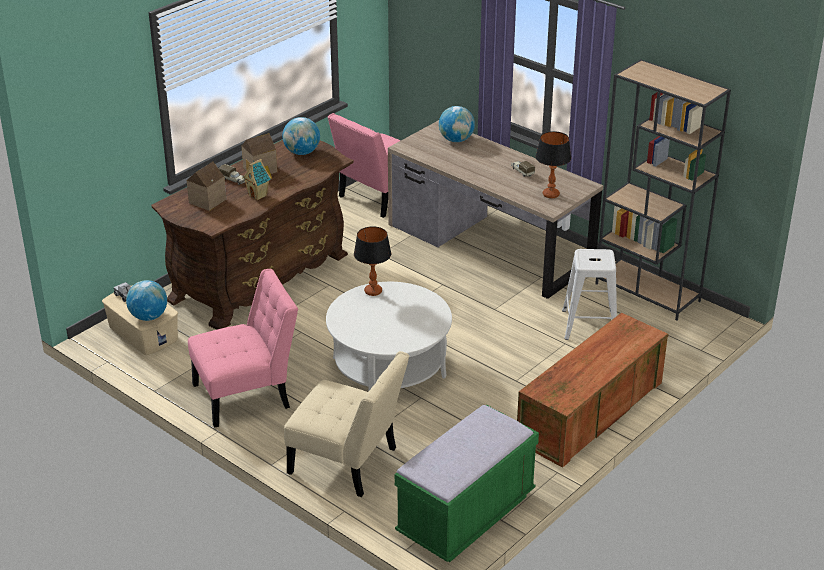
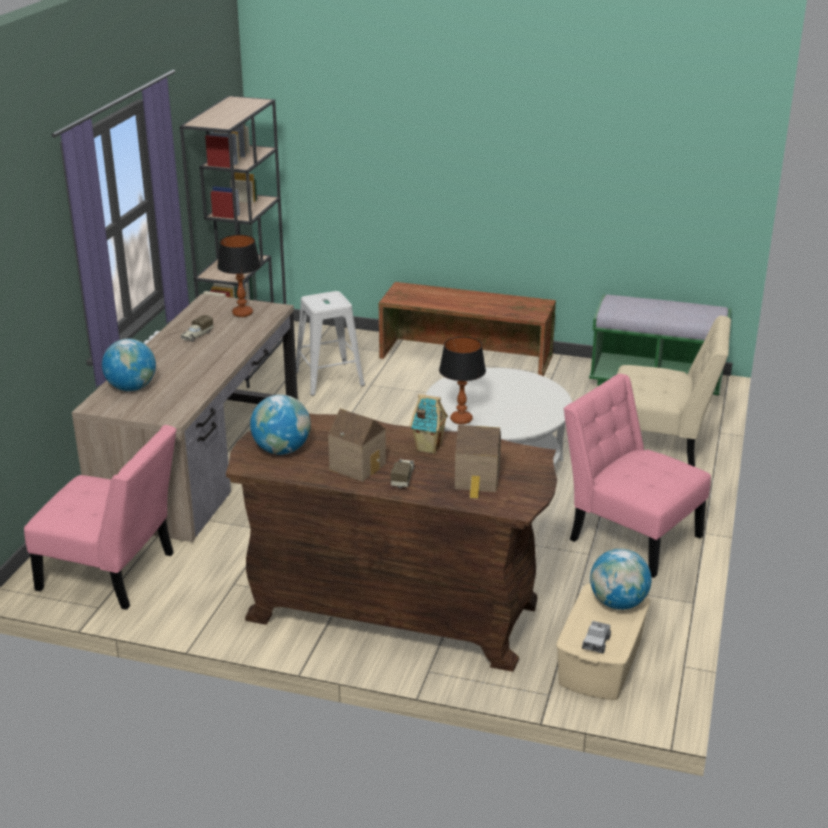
camera: 115 degrees left, 5 degrees down
(348, 463) = (660, 447): beige chair -> beige chair turned 105 degrees clockwise

